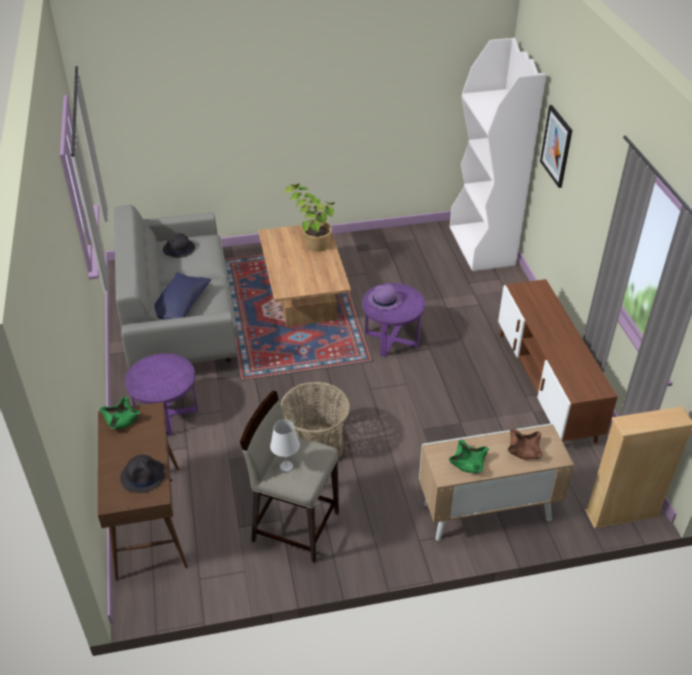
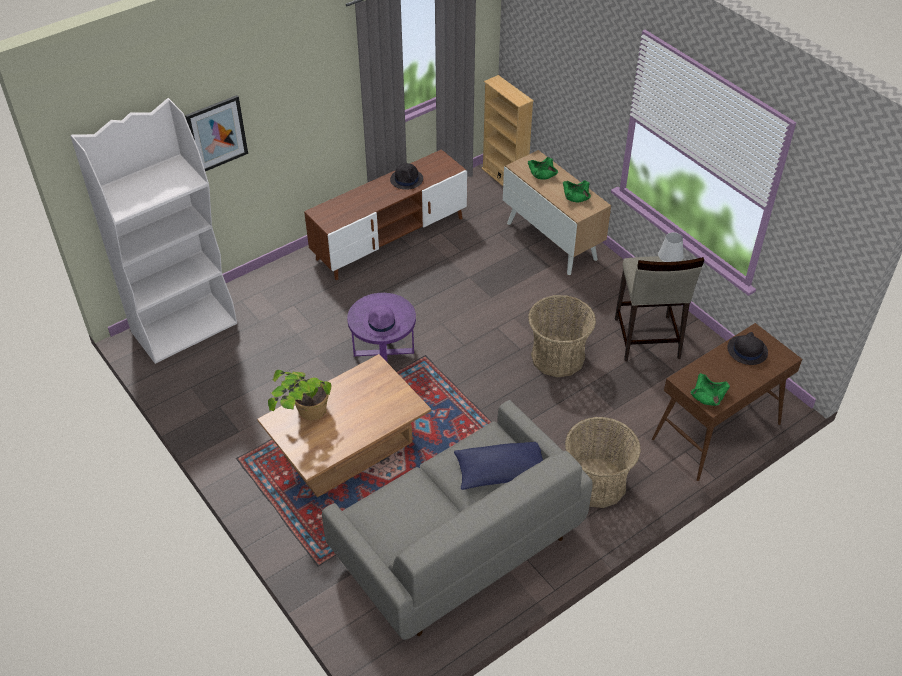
camera: 115 degrees left, 5 degrees up
(167, 413) = (596, 483): purple side table -> basket
(179, 249) = (400, 528): black hat -> black hat (407, 179)
(524, 450) = (542, 173): brown bowl -> green bowl

